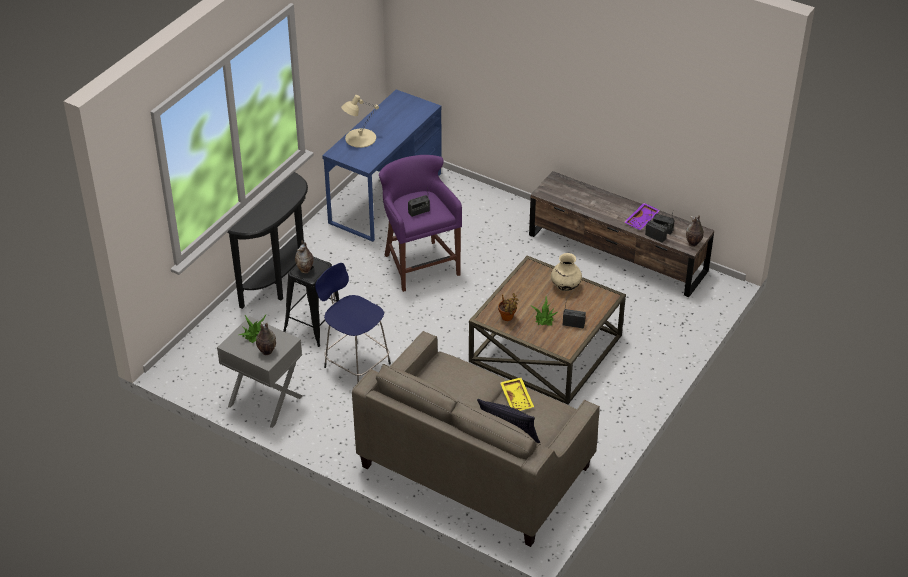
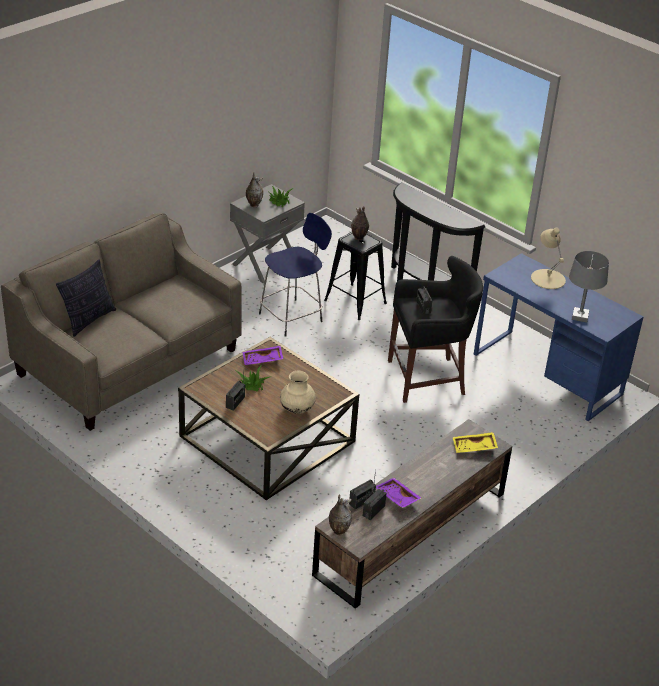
camera: 100 degrees right, 5 degrees down
(411, 119) = (580, 317): none -> grey table lamp
(419, 264) = (429, 378): purple stool -> black stool
(507, 318) = (262, 360): potted plant -> purple tray
(517, 398) = (136, 333): yellow tray -> yellow tray (474, 448)

